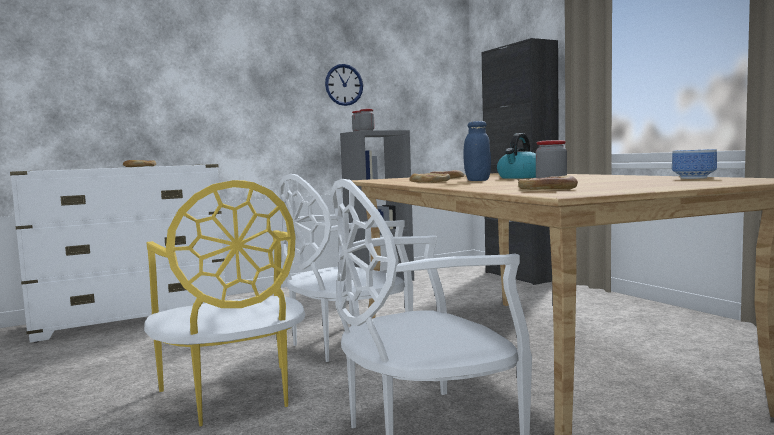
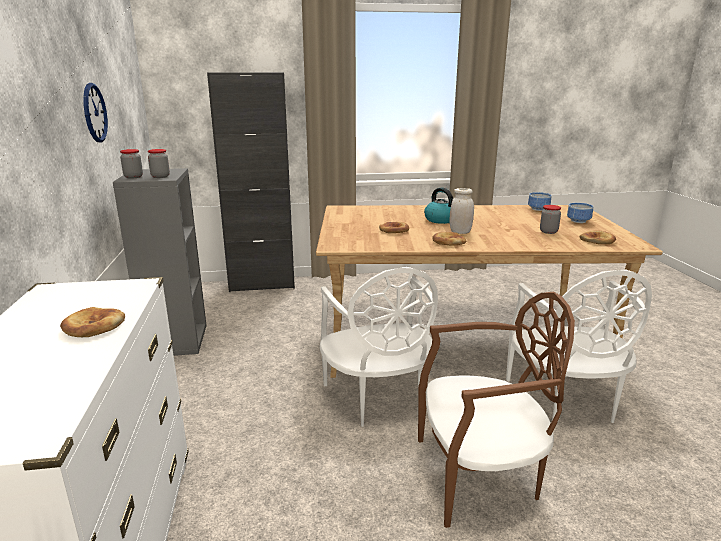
camera: 70 degrees left, 15 degrees up
(233, 396) = (479, 476): yellow chair -> brown chair
(477, 180) = (460, 232): blue jar -> white jar
(659, 183) = (578, 221): none -> bowl

